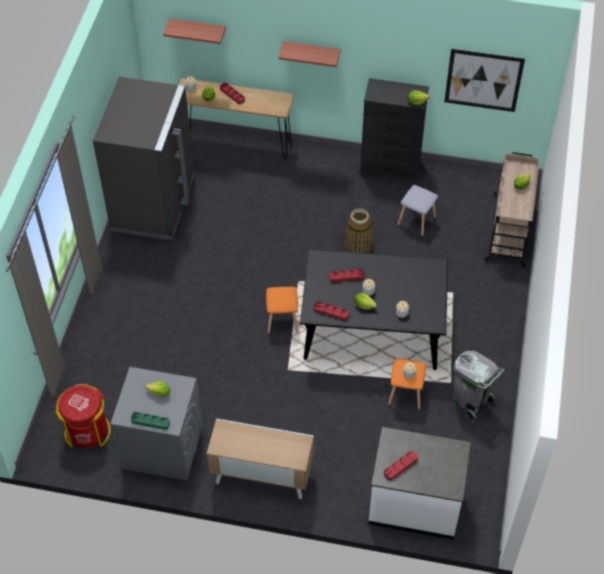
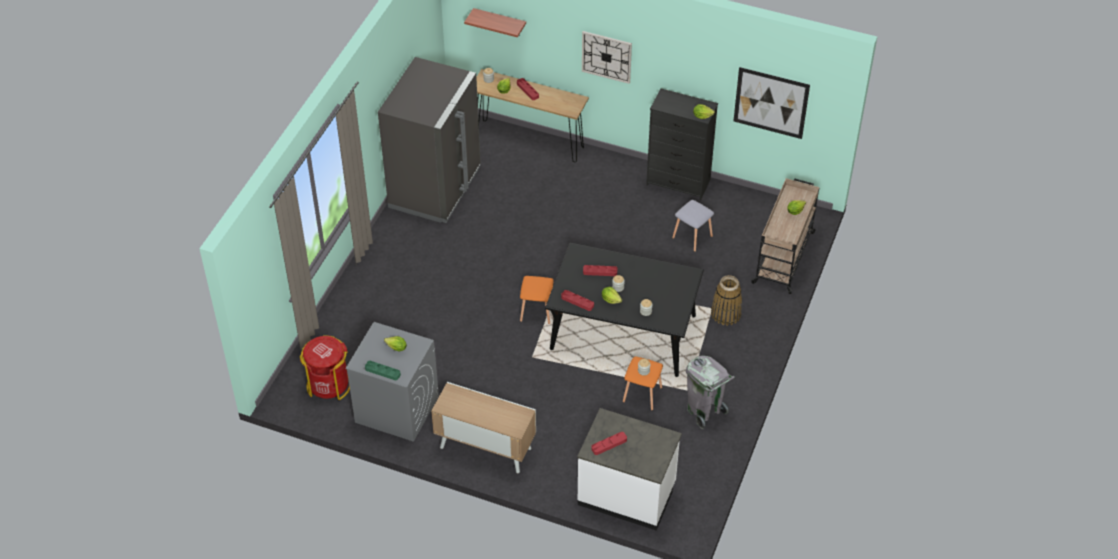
camera: 10 degrees right, 5 degrees down
(311, 52) = (606, 56): shelf -> wall clock
(358, 245) = (628, 252): basket -> basket (726, 314)

